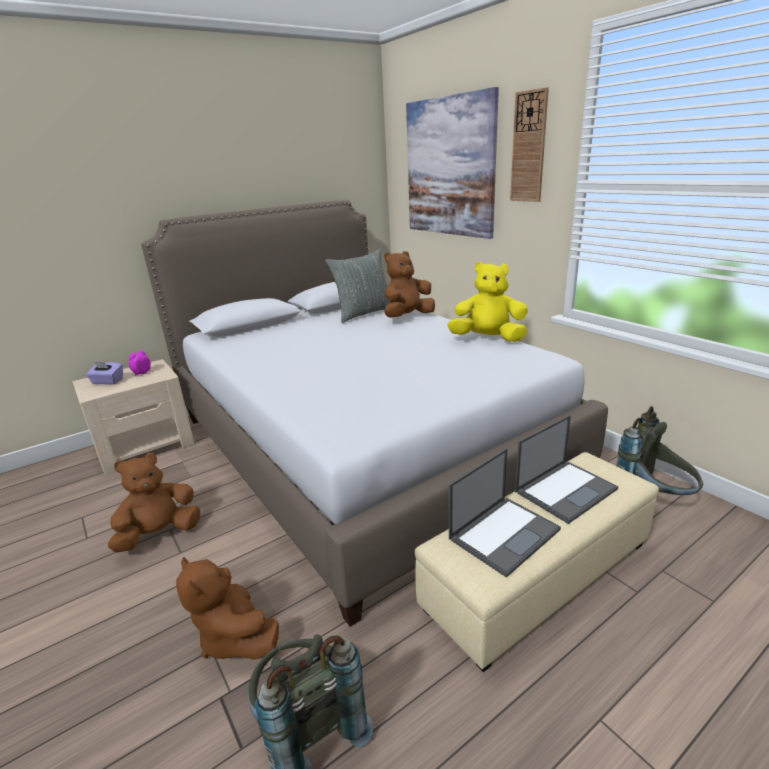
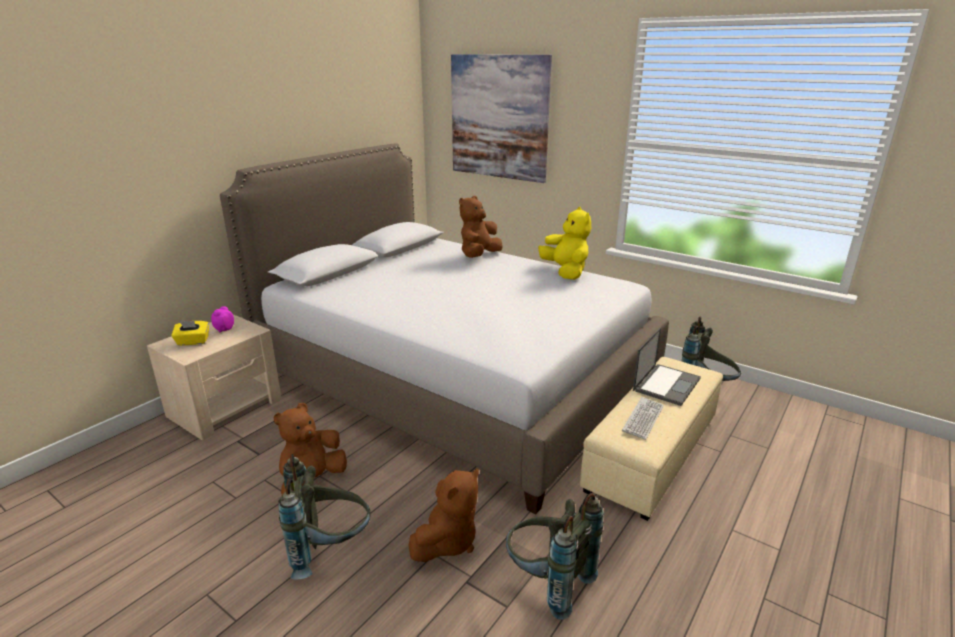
camera: 20 degrees left, 0 degrees up
(107, 381) = (193, 342): purple tissue box -> yellow tissue box
(120, 616) = (330, 550): none -> grey backpack
(235, 637) = (447, 541): brown plush toy -> brown plush toy turned 90 degrees counterclockwise
(364, 314) = (435, 255): grey pillow -> none
(488, 339) = (565, 272): yellow plush toy -> yellow plush toy turned 75 degrees clockwise
(504, 533) = (643, 419): laptop -> keyboard
(529, 147) = (581, 108): wall clock -> none

